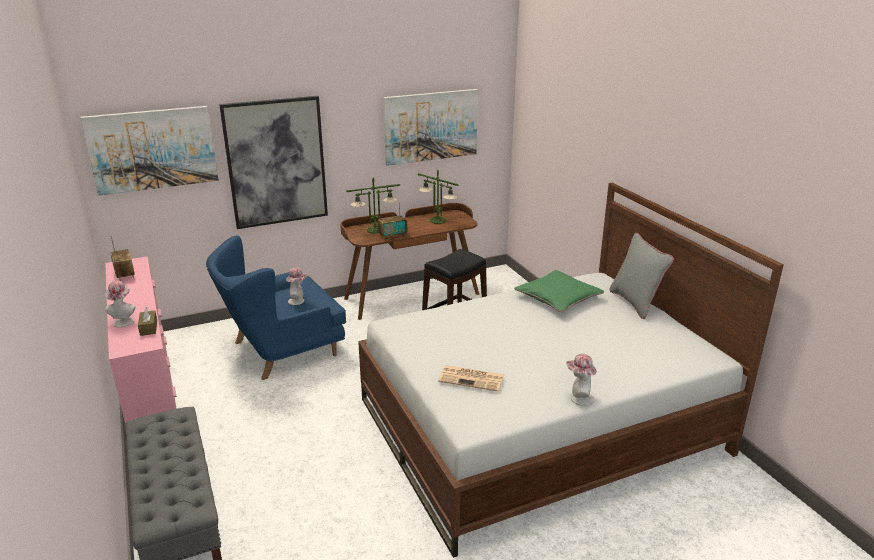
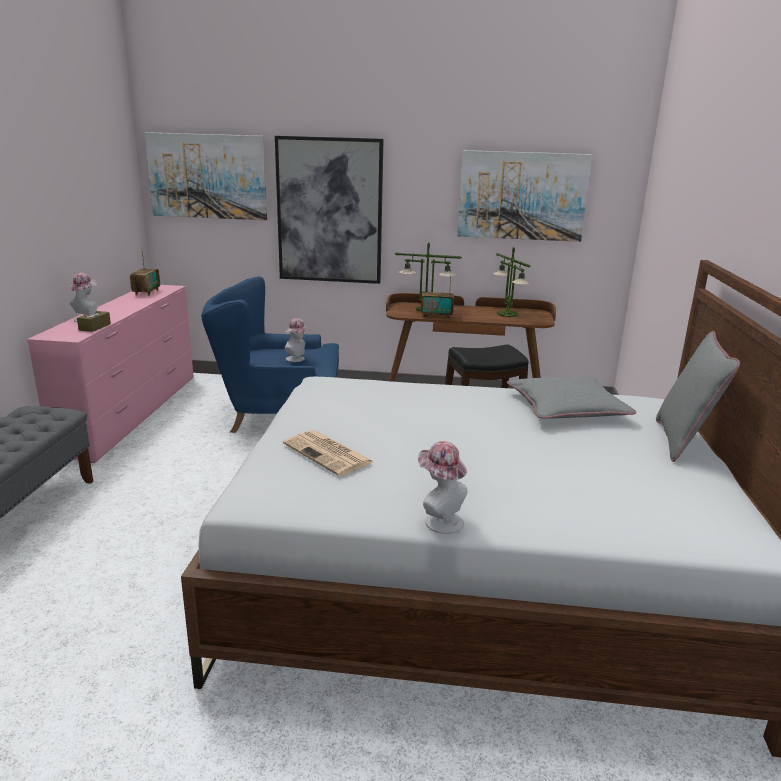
camera: 30 degrees right, 5 degrees down
(558, 297) = (566, 407): green pillow -> grey pillow

